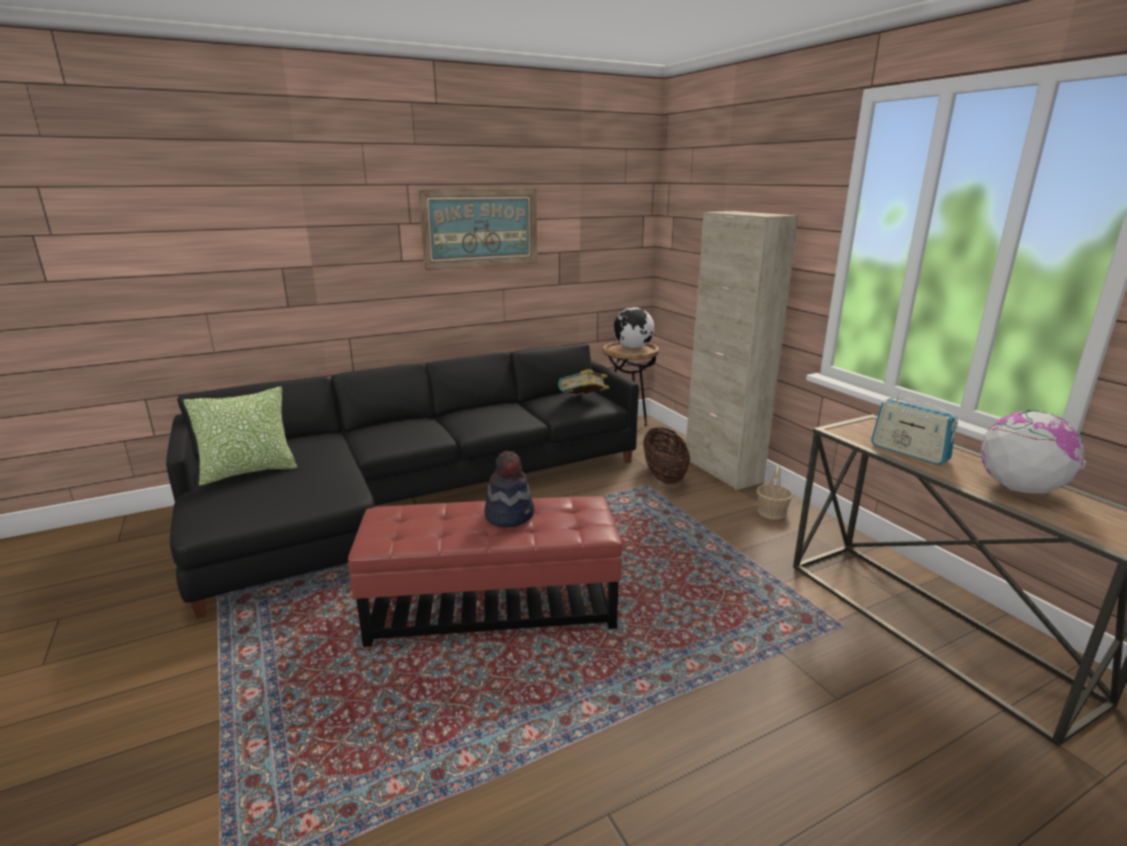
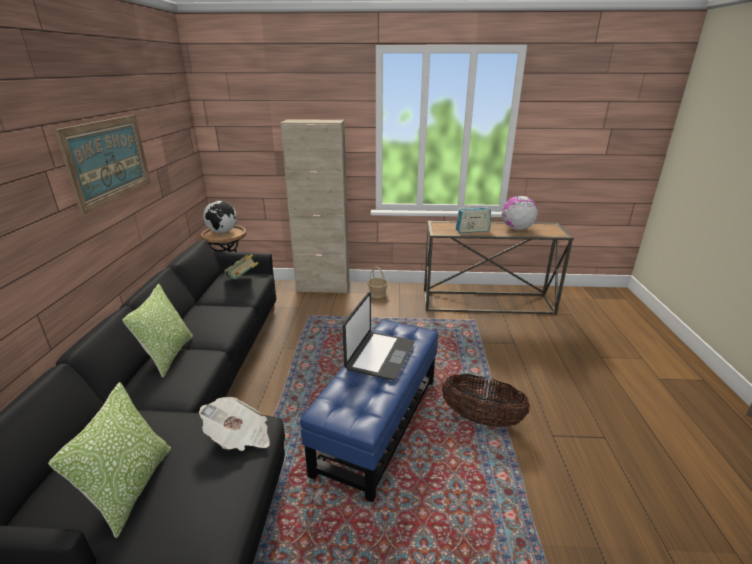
camera: 60 degrees left, 5 degrees up
(326, 490) = (239, 437): none -> newspaper
(420, 422) = (168, 355): none -> pillow
(492, 608) = (377, 423): red ottoman -> blue ottoman
(510, 515) = (379, 356): hat -> laptop
(664, 476) = (306, 306): basket -> basket (481, 419)

